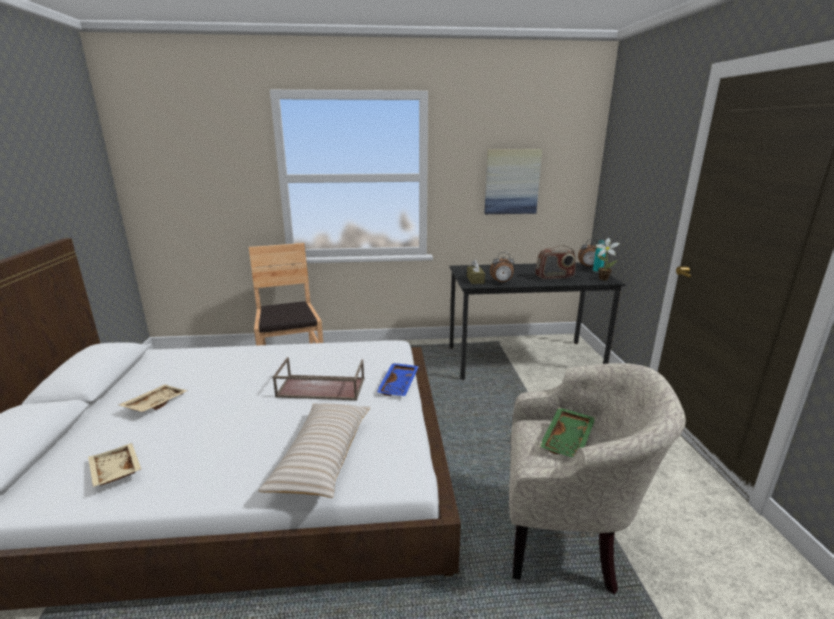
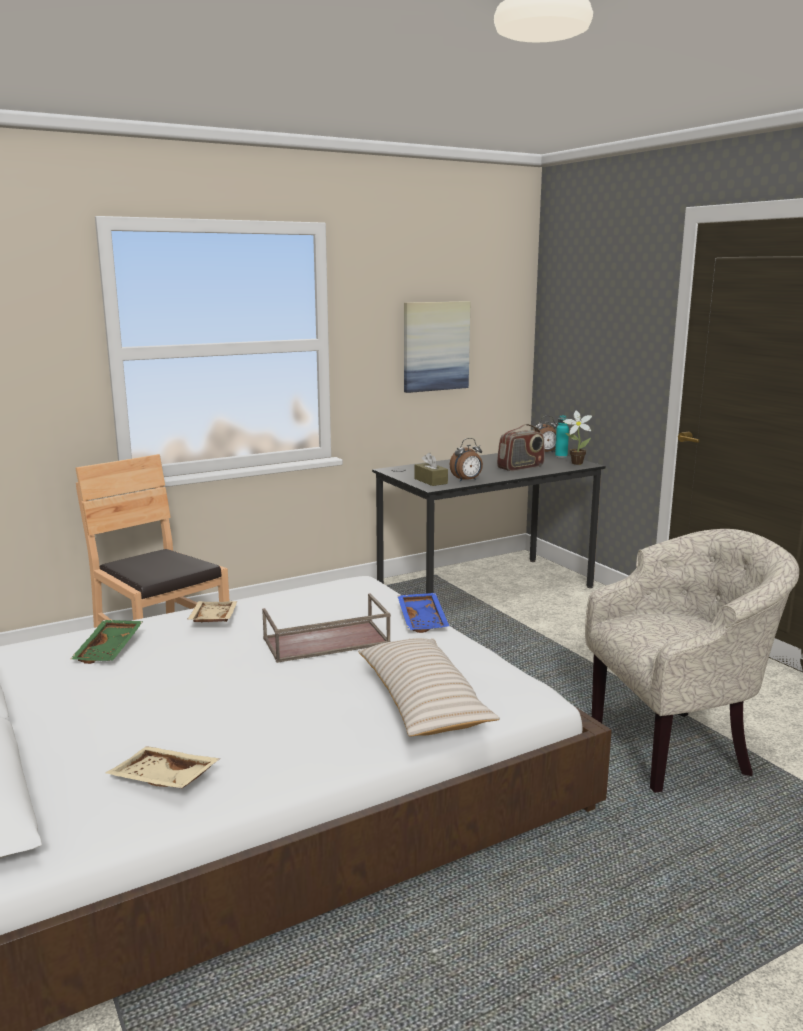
camera: 25 degrees left, 5 degrees down
(155, 404) = (102, 706): beige tray -> beige tray (212, 619)
(568, 440) = (673, 623): green tray -> green tray (110, 650)

